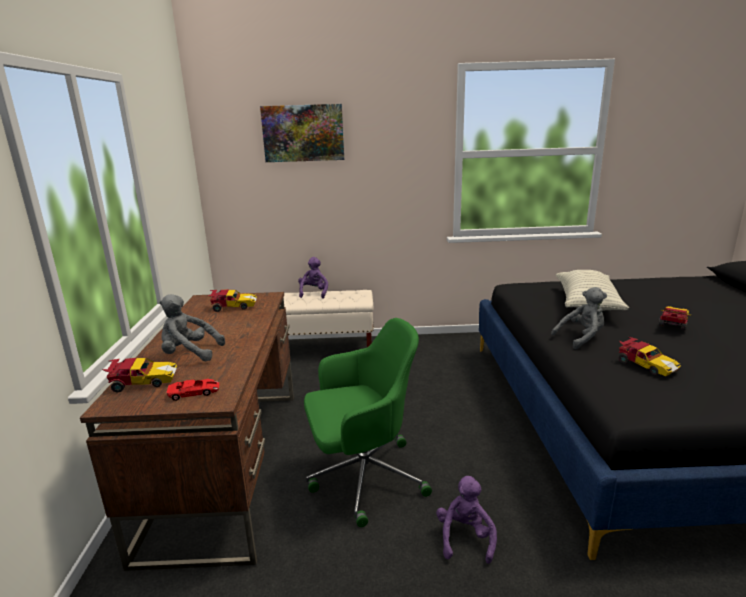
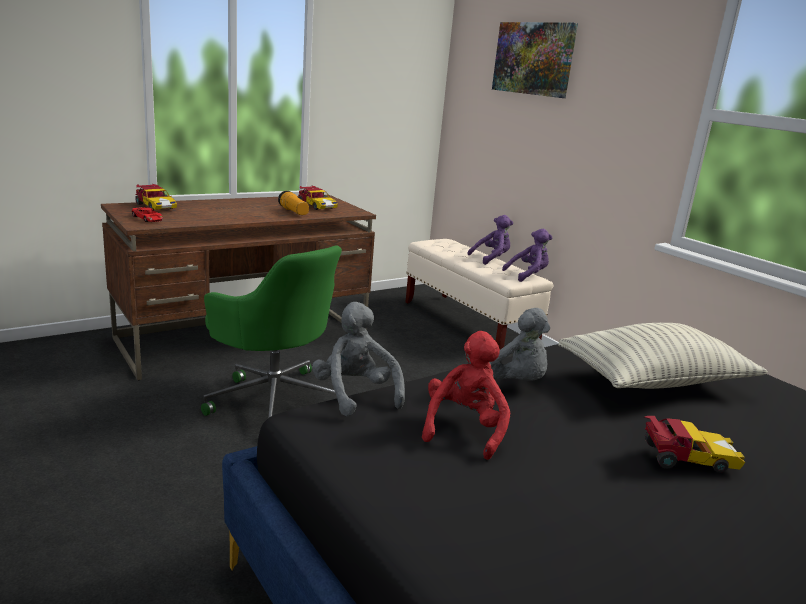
camera: 55 degrees right, 0 degrees up
(189, 354) = (210, 209): grey plush toy -> grey plush toy (355, 394)
(244, 319) = (294, 212): none -> flashlight
(465, 538) = (219, 473): purple plush toy -> purple plush toy (528, 275)
(645, 365) = (464, 429): toy car -> red plush toy

